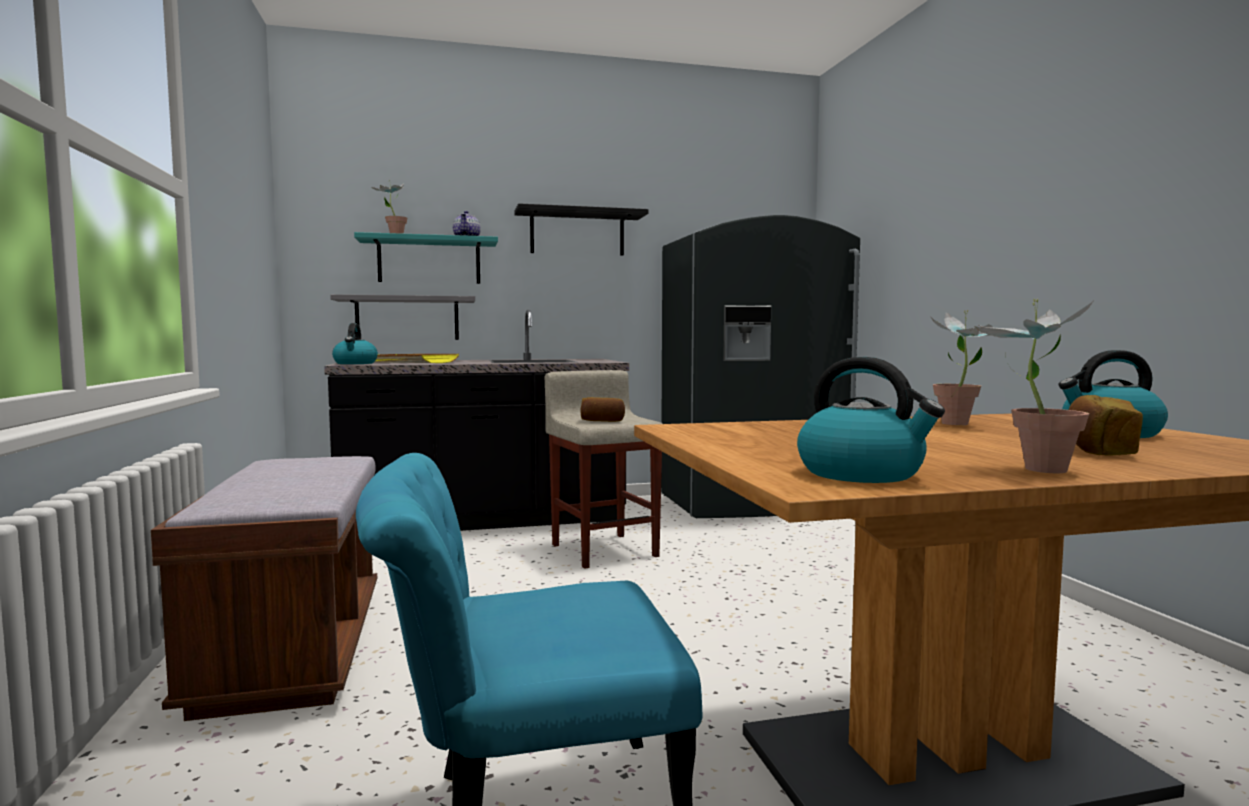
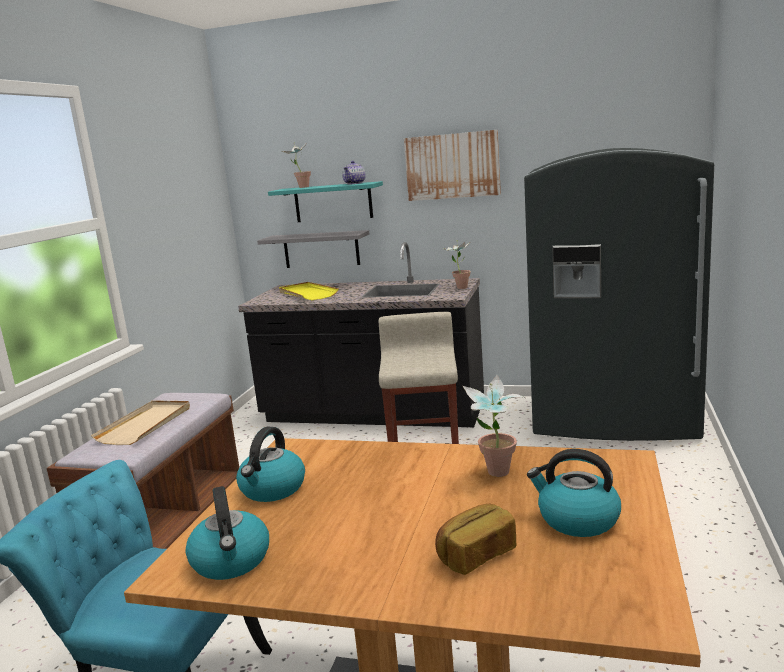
camera: 30 degrees right, 10 degrees up
(291, 478) = (146, 425): none -> beige tray
(355, 363) = (266, 298): kettle -> kettle (272, 489)
(577, 233) = (452, 166): black shelf -> picture
(602, 421) = (409, 364): bread -> none
(1029, 468) = (345, 578): potted plant -> potted plant (460, 287)

